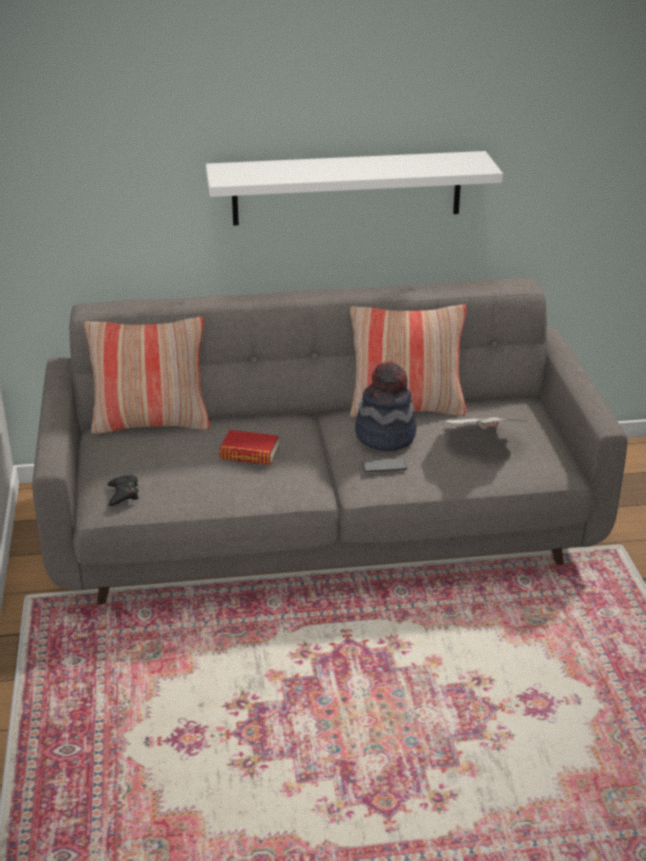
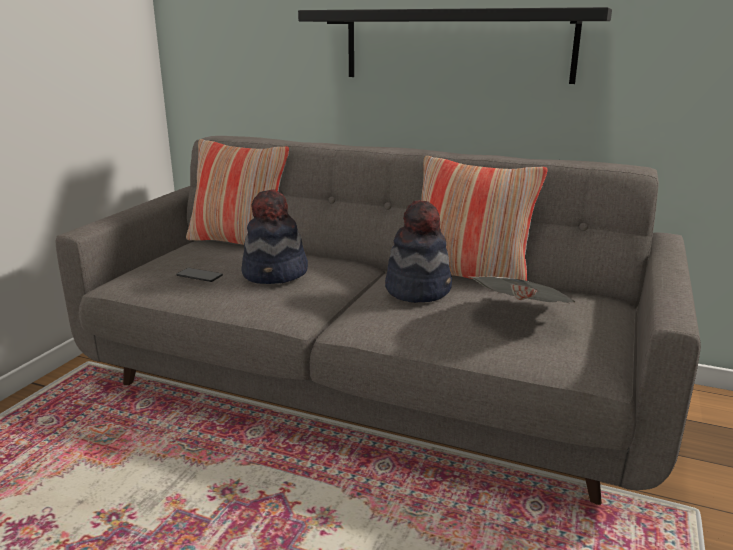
camera: 30 degrees right, 10 degrees down
(123, 494) = (140, 277): black game controller -> none
(249, 453) = (276, 274): book -> hat
(347, 188) = (456, 45): white shelf -> black shelf
(384, 466) = (387, 313): phone -> phone (199, 276)

